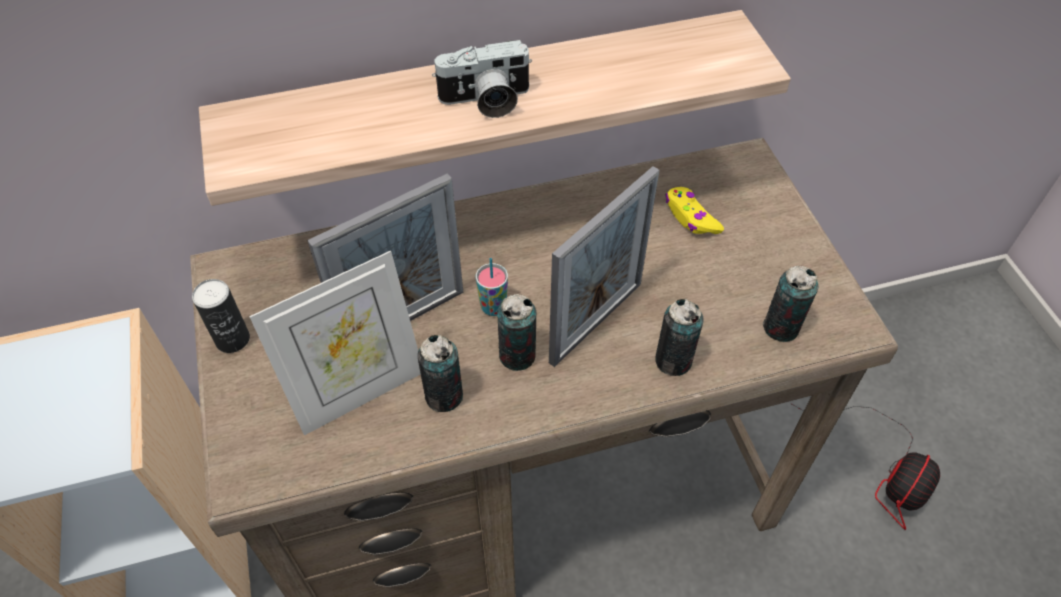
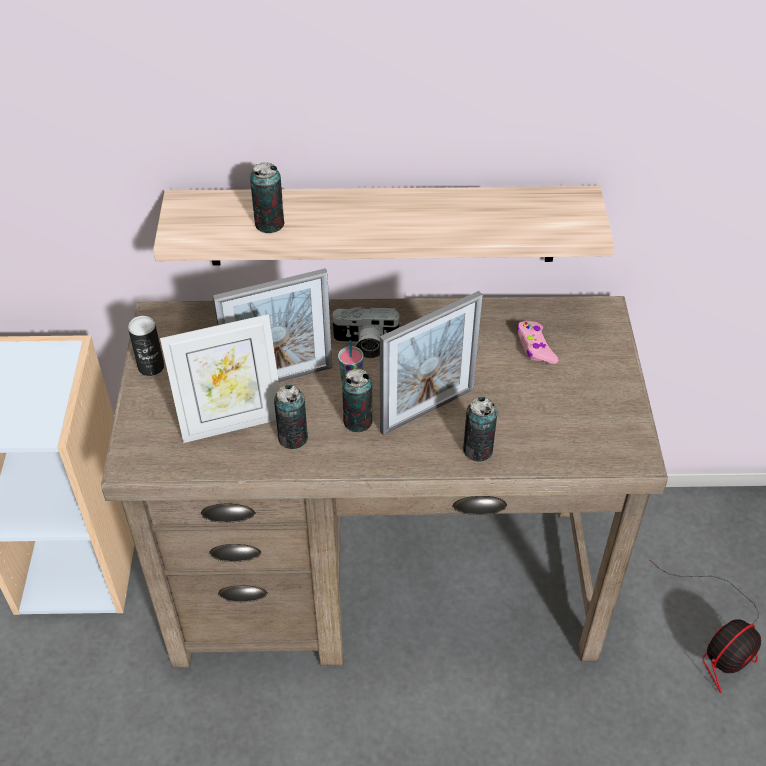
camera: 15 degrees right, 5 degrees down
(486, 101) = (371, 222): camera -> camera (365, 344)
(690, 217) = (535, 347): yellow game controller -> pink game controller
(781, 327) = (575, 444): can -> can (269, 224)

